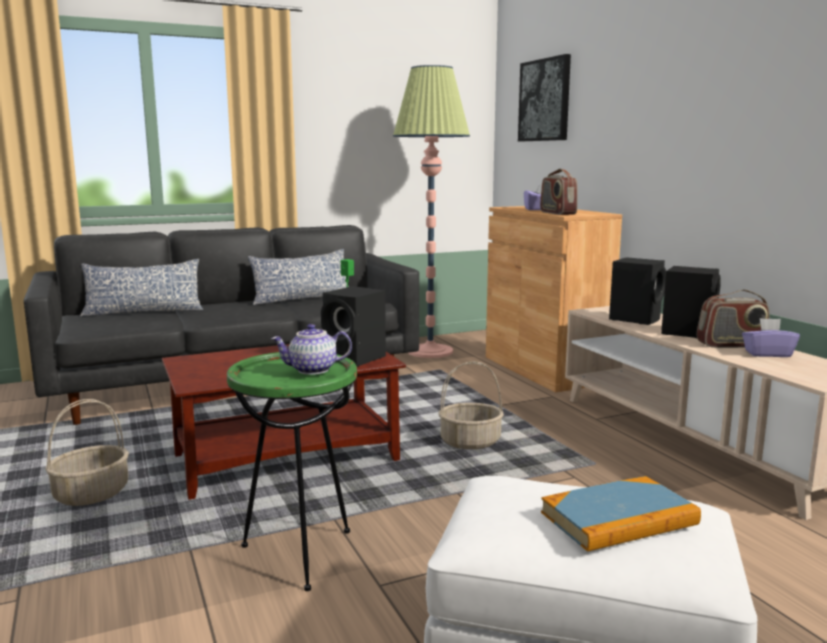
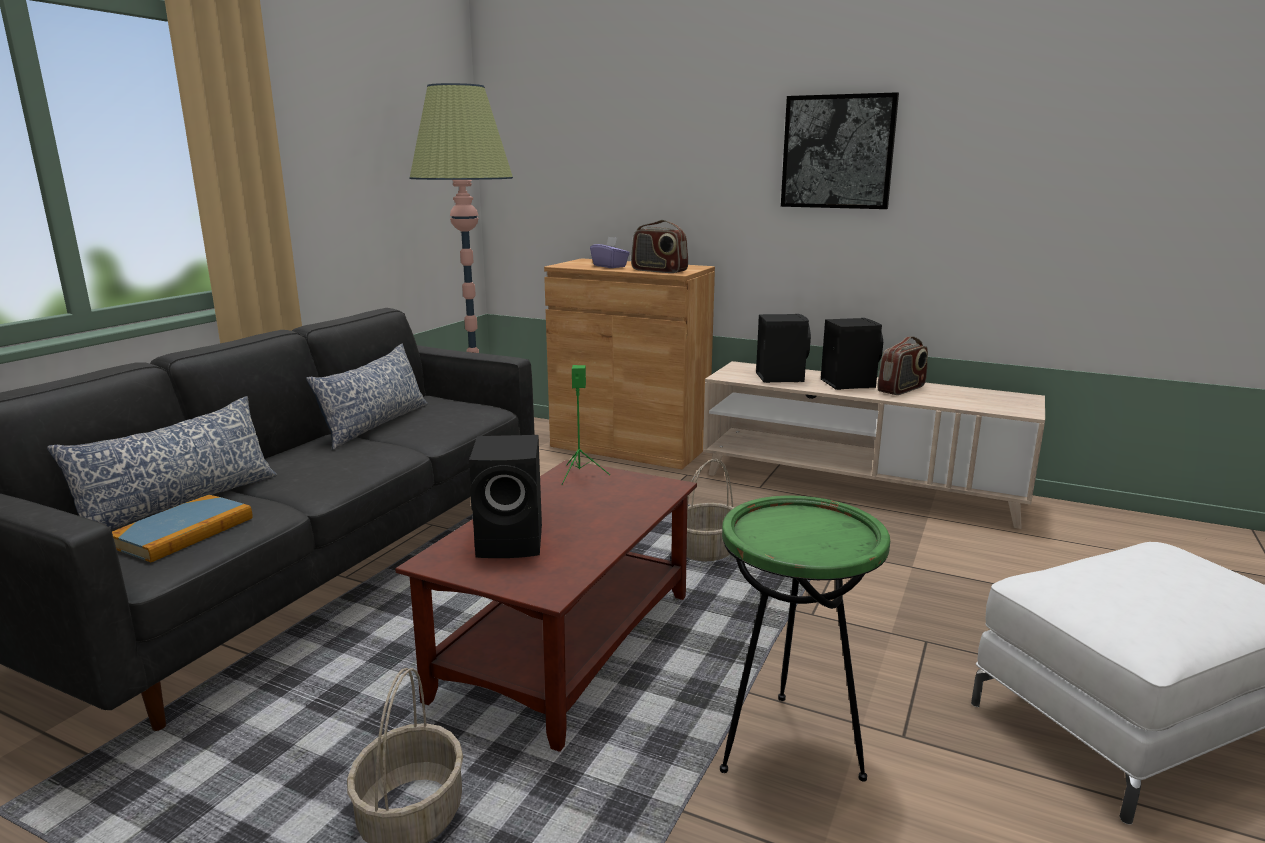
camera: 40 degrees left, 5 degrees up
(312, 370) = (825, 524): teapot -> none
(356, 359) = (637, 492): black speaker -> black speaker (513, 542)
(545, 100) = (574, 132): picture -> picture (838, 152)
(619, 519) = (1184, 578): book -> book (183, 532)
(767, 354) = (940, 392): purple tissue box -> none

